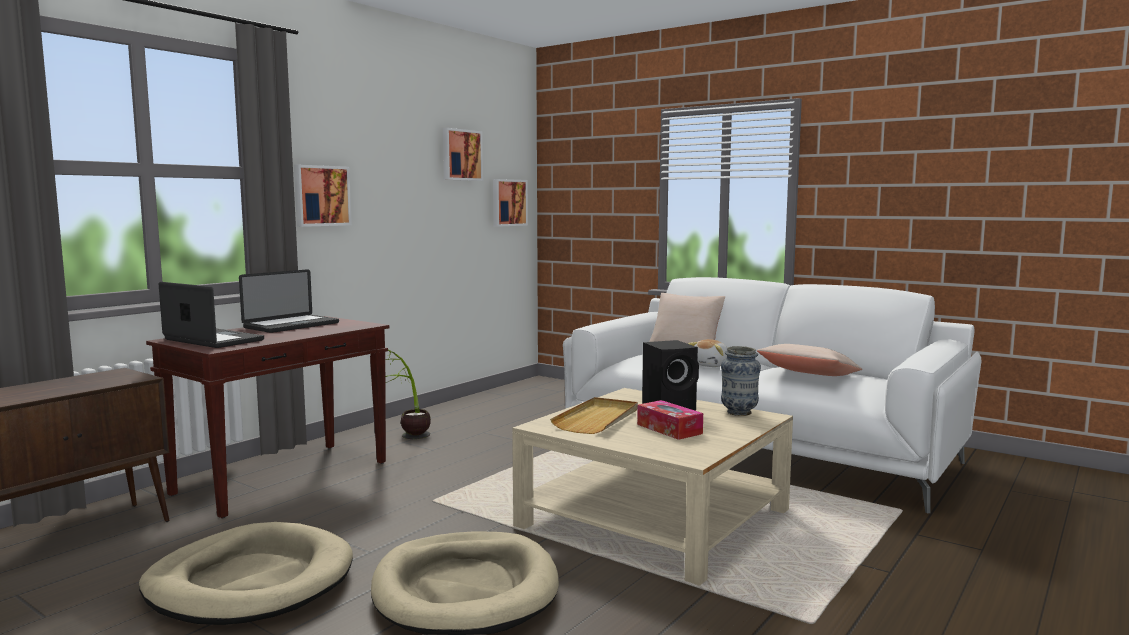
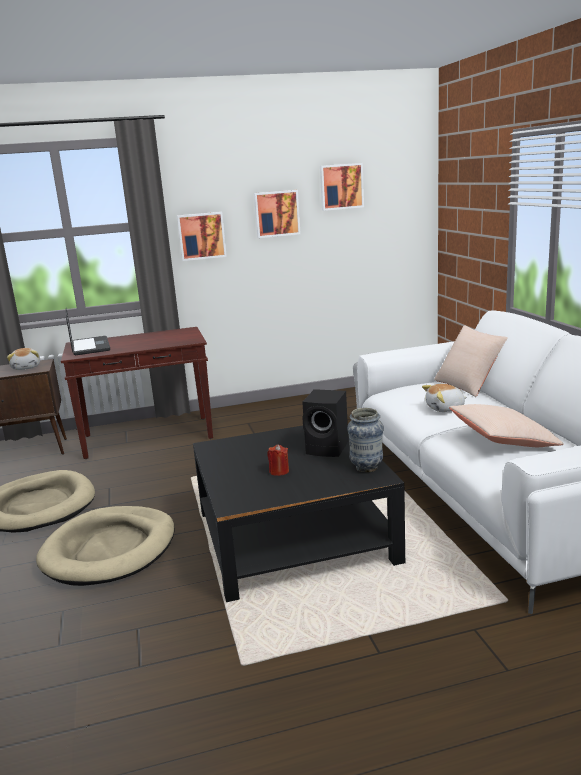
camera: 40 degrees right, 10 degrees up
(103, 379) = (27, 367): none -> plush toy
(291, 325) = (156, 336): laptop -> none
(406, 439) = (252, 421): potted plant -> none
(508, 202) = (399, 223): picture -> picture (276, 213)
(597, 419) = (255, 448): beige tray -> none
(654, 518) = (294, 536): beige coffee table -> black coffee table
(669, 429) = (279, 471): tissue box -> red candle

